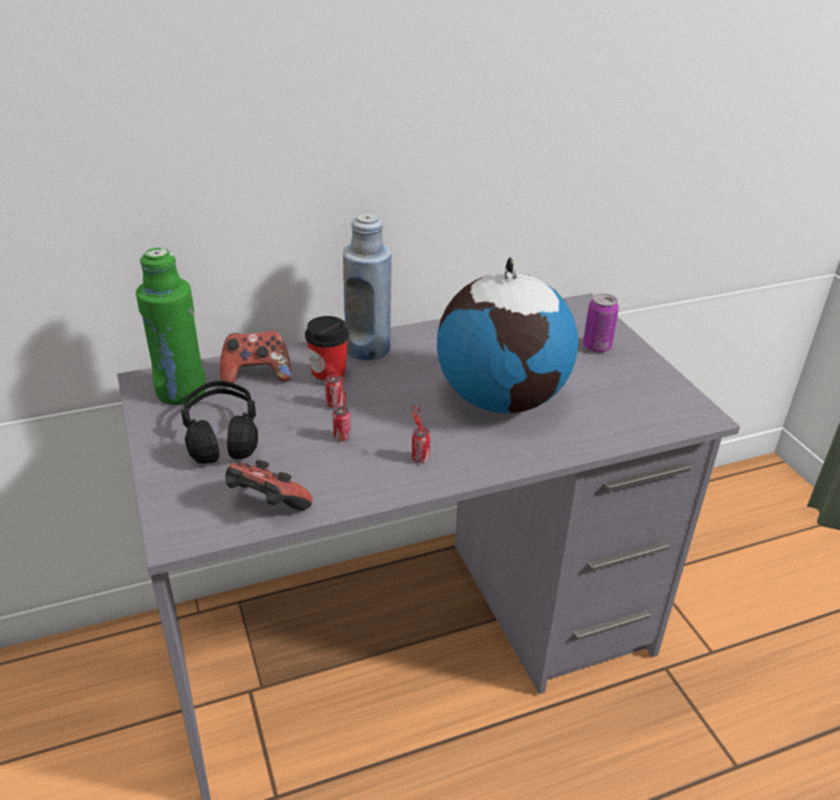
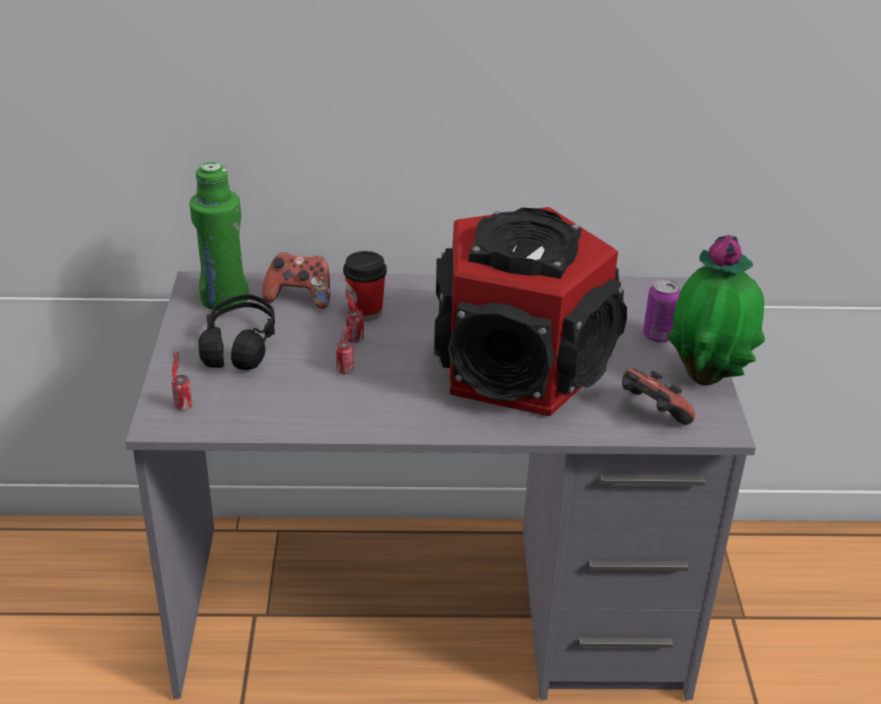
camera: 20 degrees right, 0 degrees up
(266, 506) = (246, 415): game controller -> game controller (651, 414)
(368, 349) = (419, 292): blue bottle -> none
(421, 460) = (405, 407): can -> can (183, 408)
(501, 399) = (520, 367): globe -> speaker
(660, 374) = (707, 377): none -> potted plant

